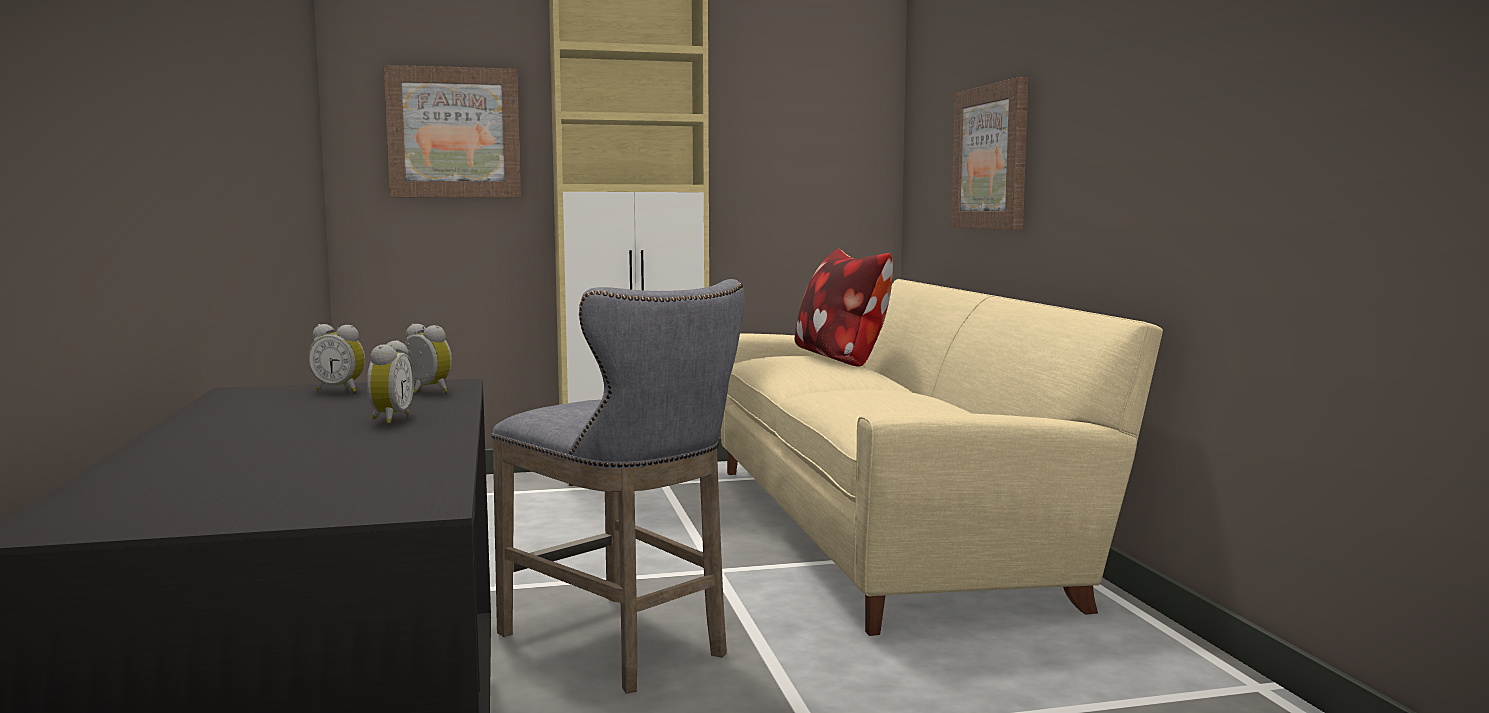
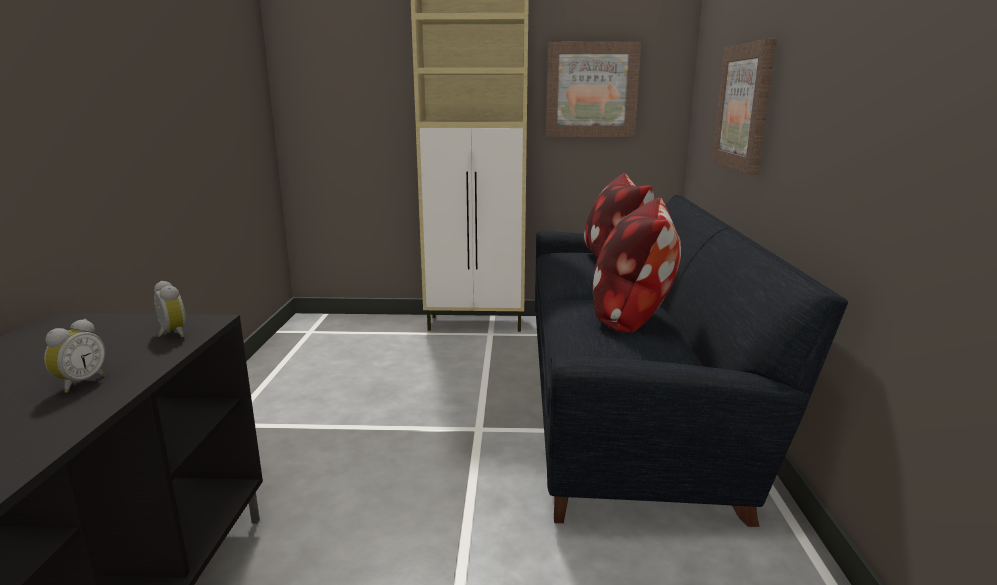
camera: 15 degrees right, 10 degrees up
(340, 390) = (119, 326): alarm clock -> none
(454, 133) = (355, 82): picture -> picture (591, 90)
(623, 646) = (368, 504): grey stool -> none
(887, 528) = (627, 398): beige sofa -> black sofa
(908, 394) = (632, 315): none -> pillow

